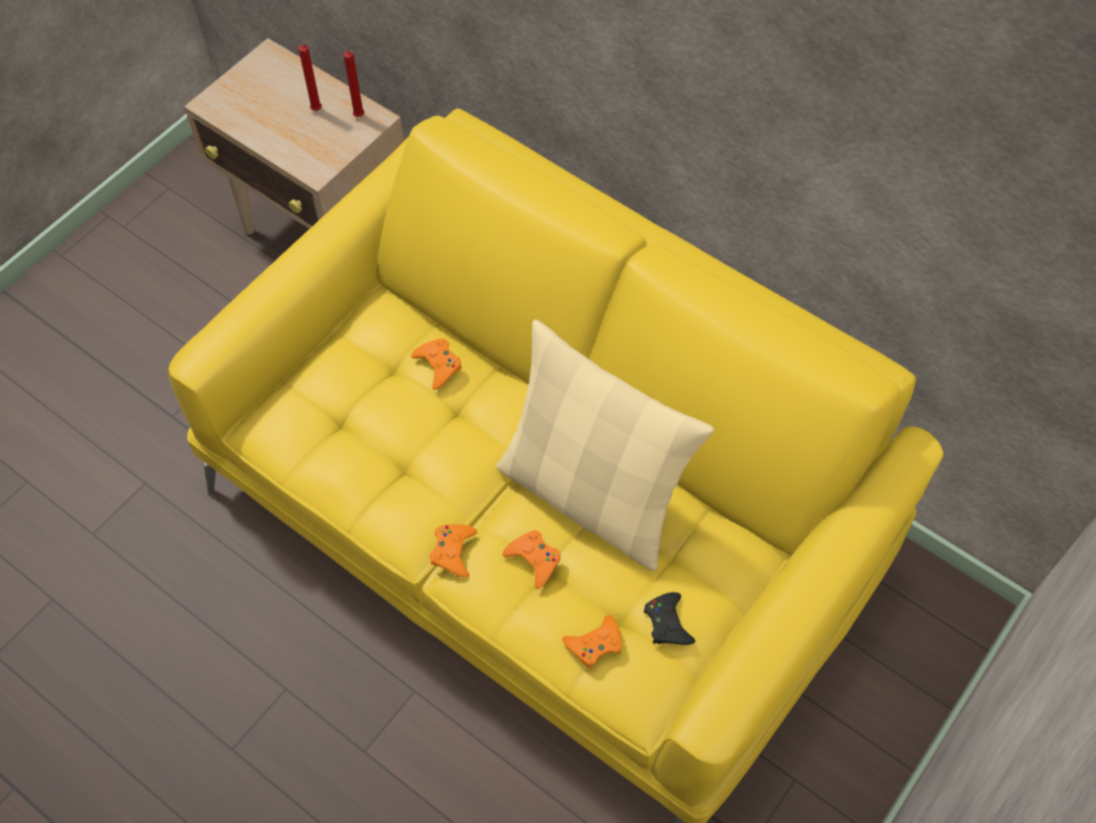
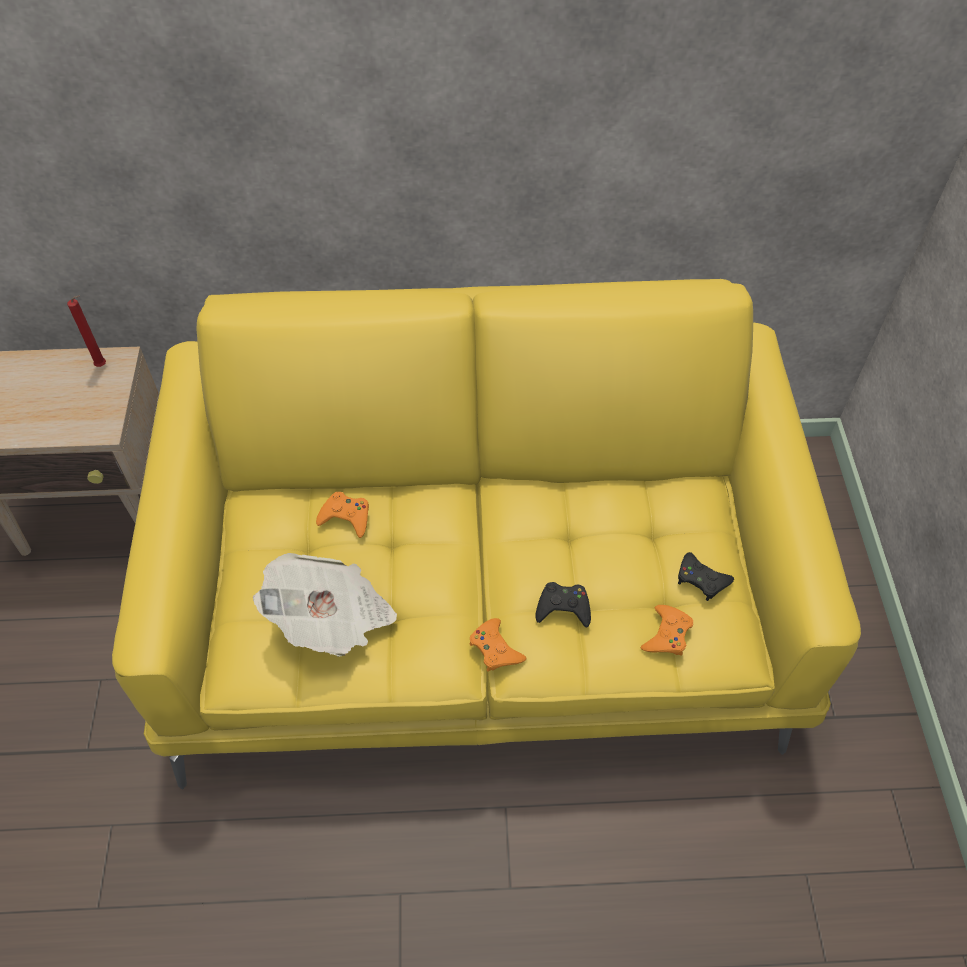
camera: 40 degrees left, 5 degrees down
(318, 110) = (57, 381): red candle -> none
(358, 438) = (332, 619): none -> newspaper
(534, 560) = (563, 607): orange game controller -> black game controller
(591, 496) = (557, 531): beige pillow -> none

